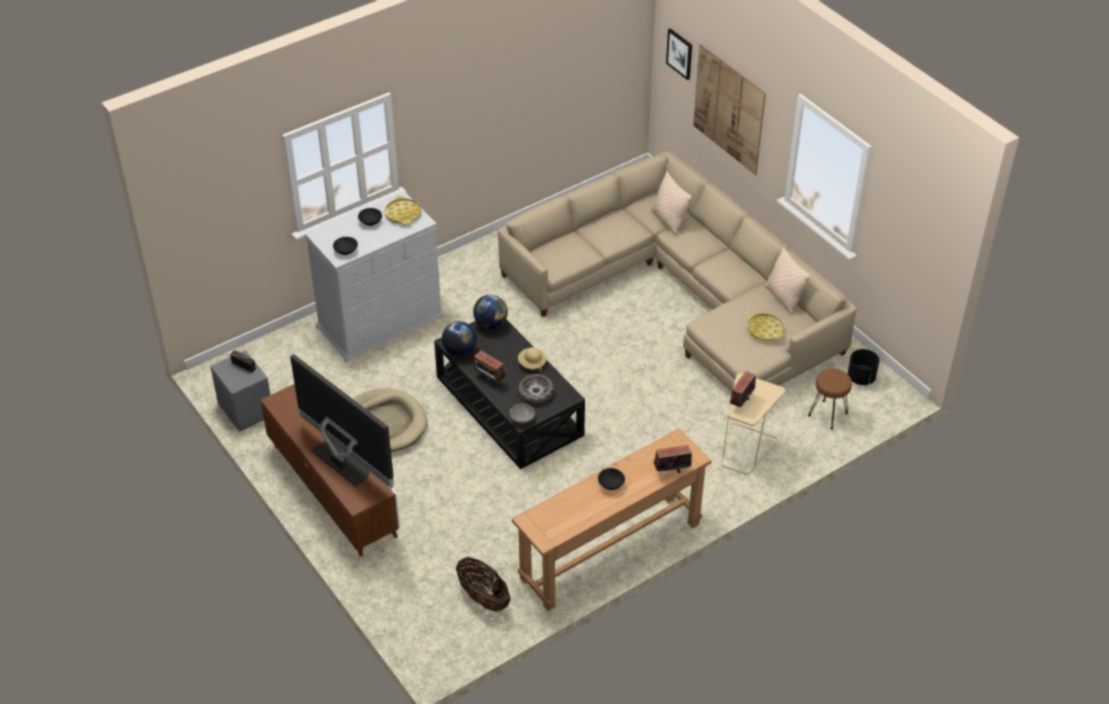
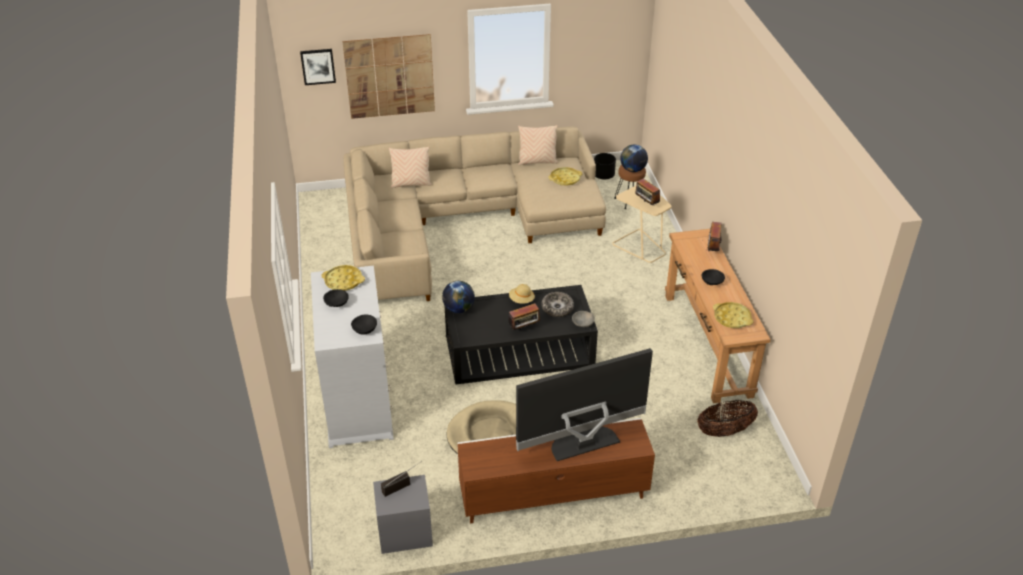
camera: 65 degrees left, 5 degrees down
(460, 351) = (478, 336): globe -> globe (633, 169)
(559, 514) = (732, 318): none -> yellow tray

